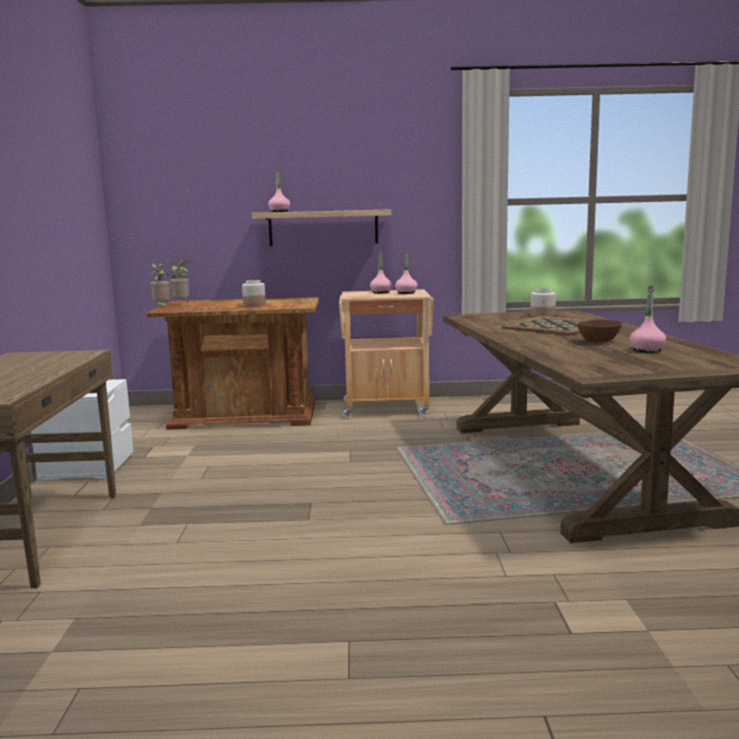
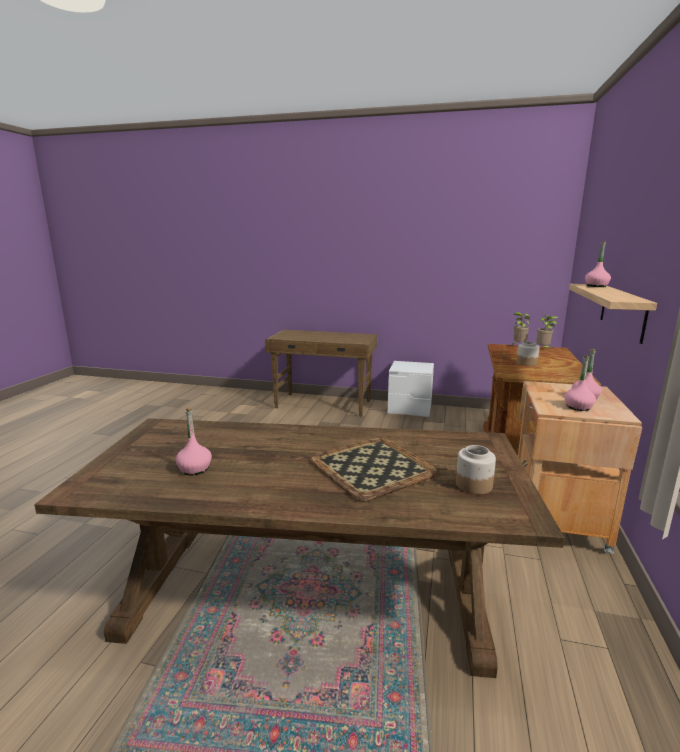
camera: 105 degrees right, 5 degrees up
(599, 342) = (259, 462): brown bowl -> none

